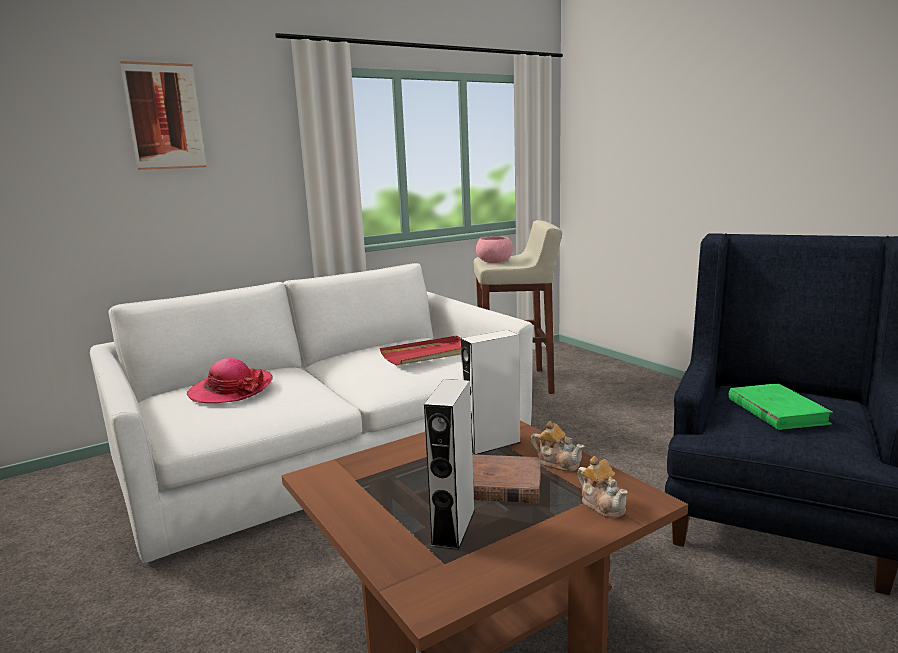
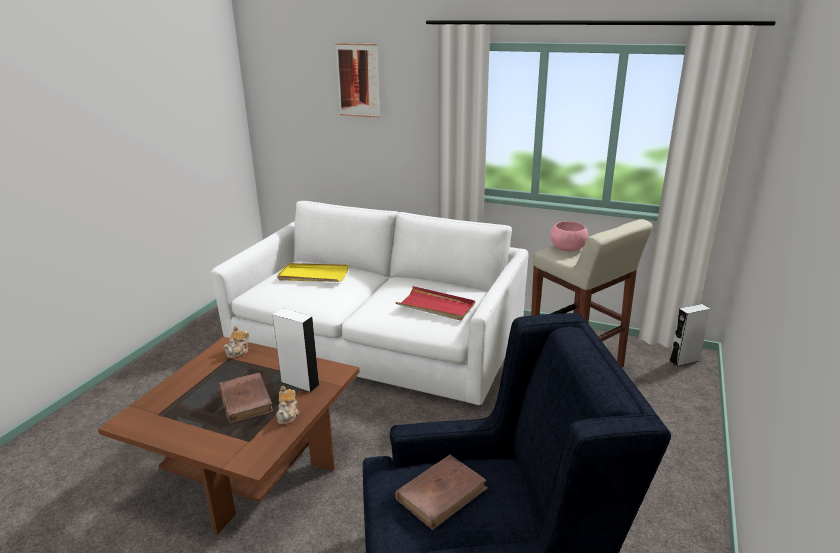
camera: 55 degrees right, 10 degrees up
(231, 390) = (313, 275): hat -> yellow tray
(453, 527) = (192, 405): grey speaker -> grey speaker (684, 361)
(603, 505) = (239, 446): teapot -> teapot (238, 351)
(776, 411) = (441, 493): green book -> brown book

